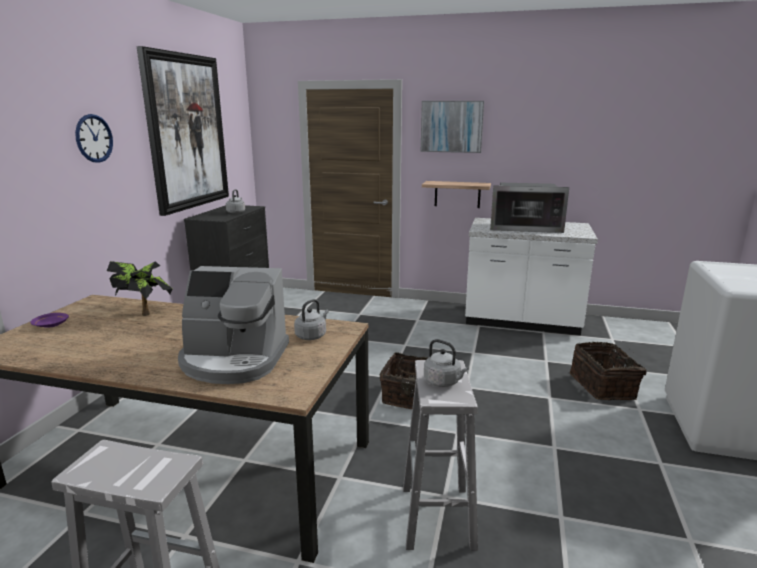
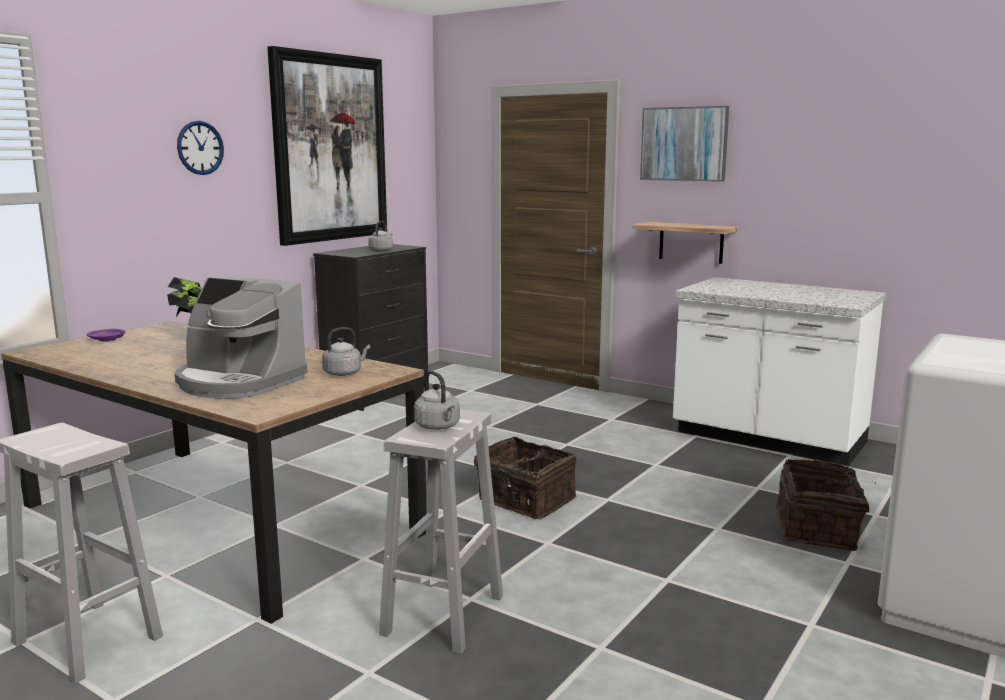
camera: 20 degrees right, 5 degrees down
(525, 227) = (769, 291): microwave -> none

